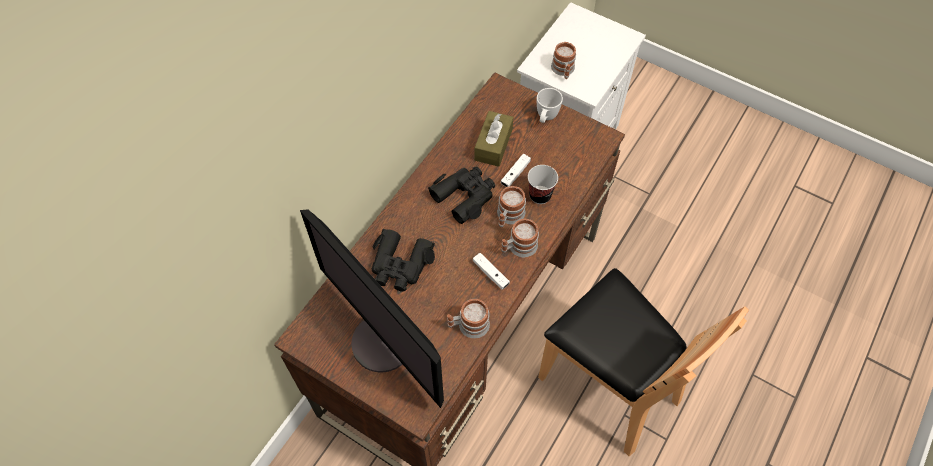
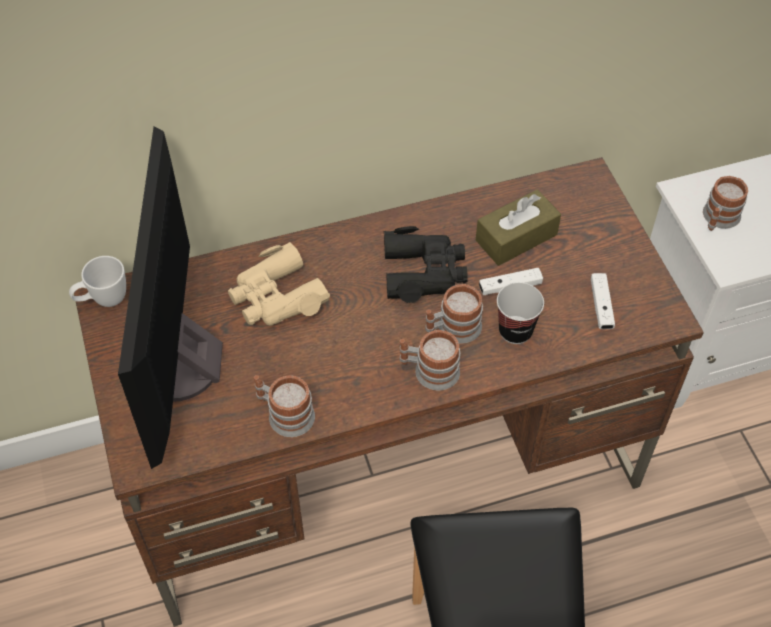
camera: 40 degrees right, 5 degrees down
(400, 265) = (276, 297): black binoculars -> beige binoculars
(490, 273) = (367, 377): white game controller -> white game controller (601, 306)
(545, 118) = (614, 248): white mug -> white mug (103, 300)

